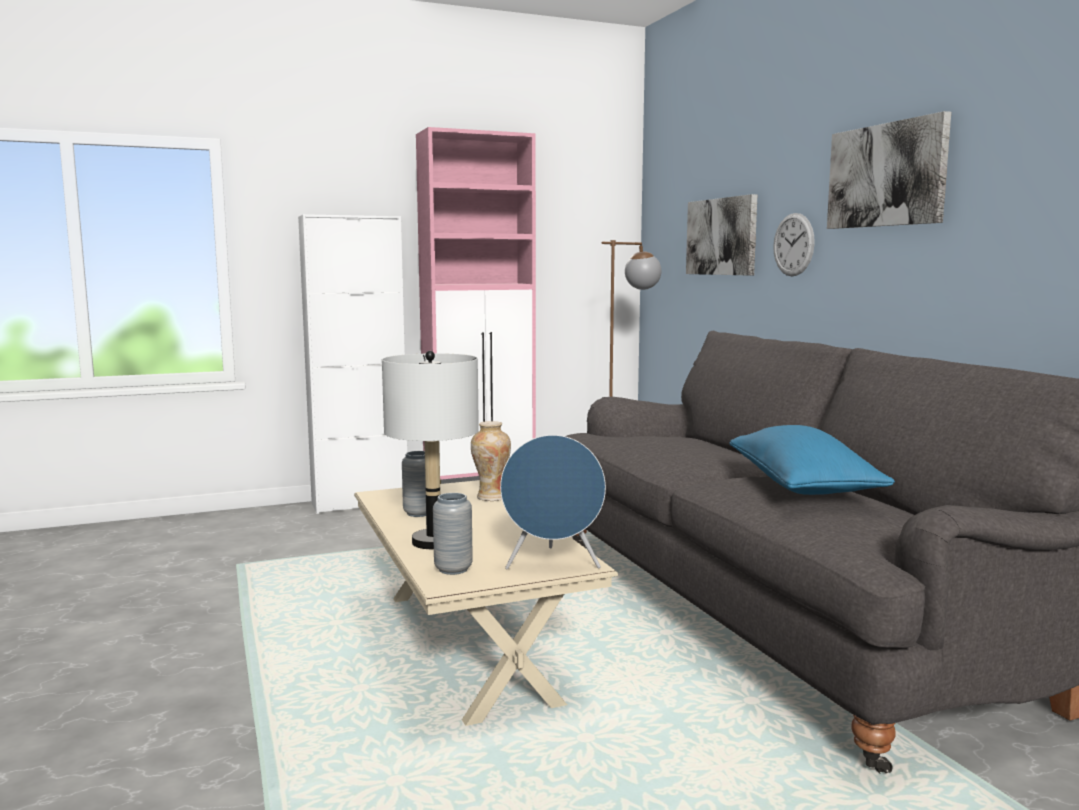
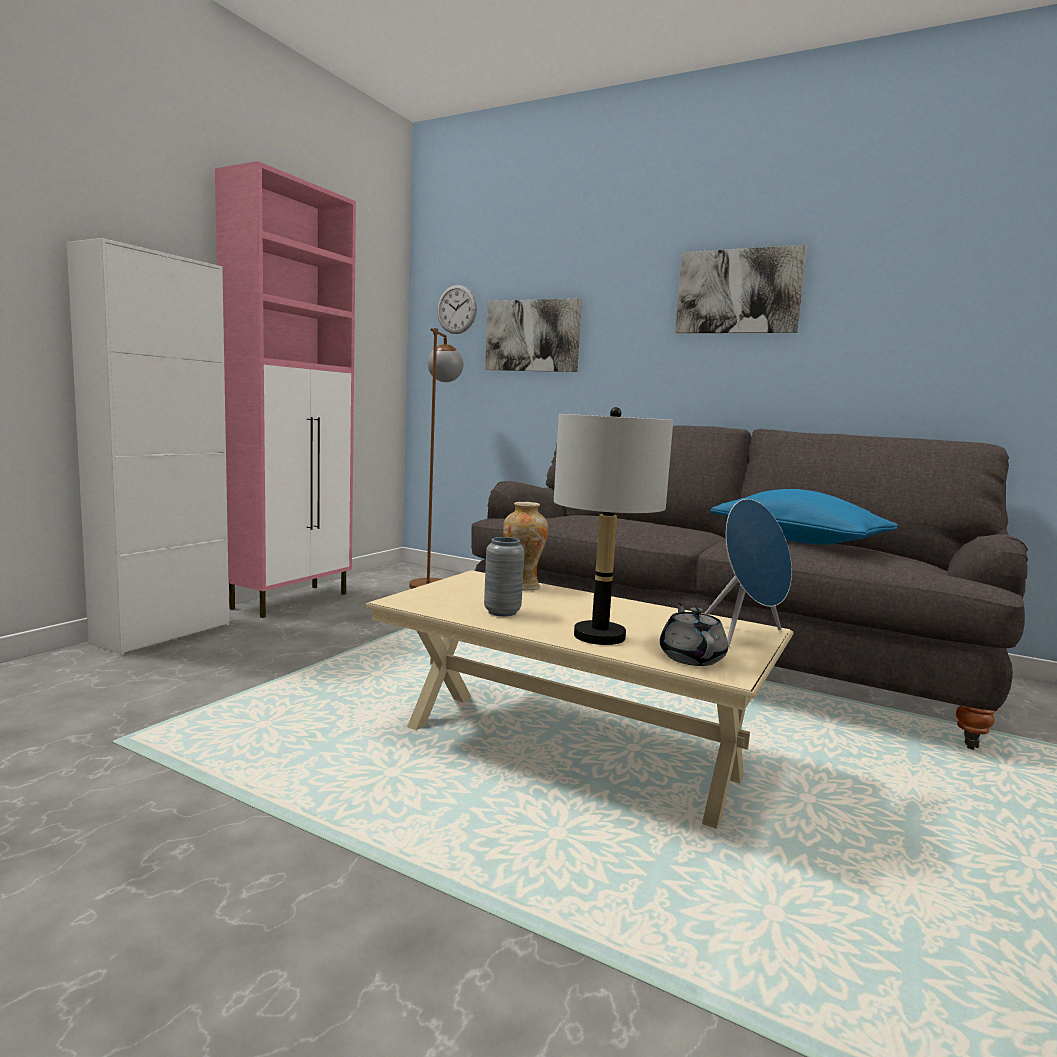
camera: 40 degrees left, 0 degrees up
(453, 569) = (691, 657): grey vase -> grey teapot
(793, 244) = (628, 345): wall clock -> wall clock (456, 309)

